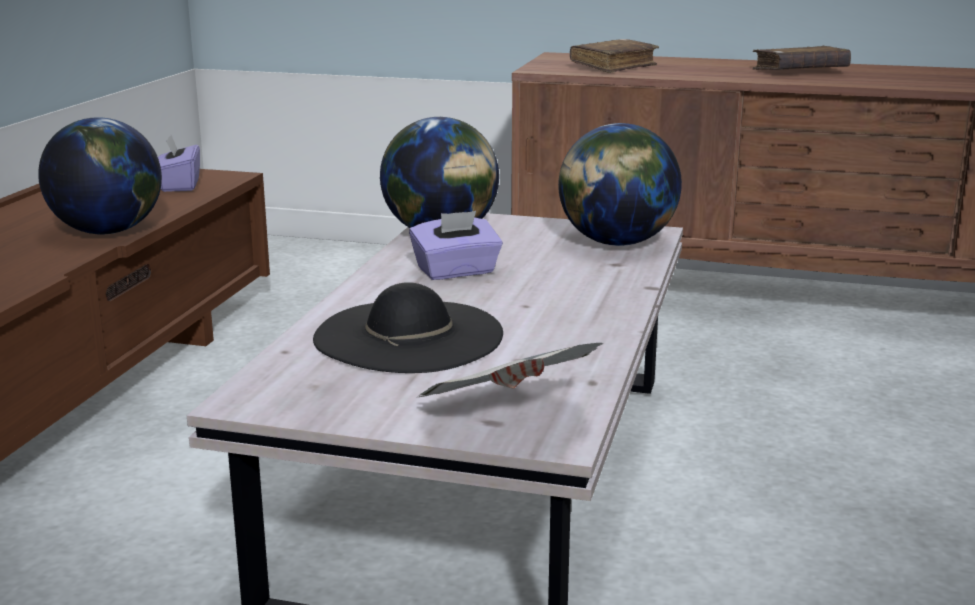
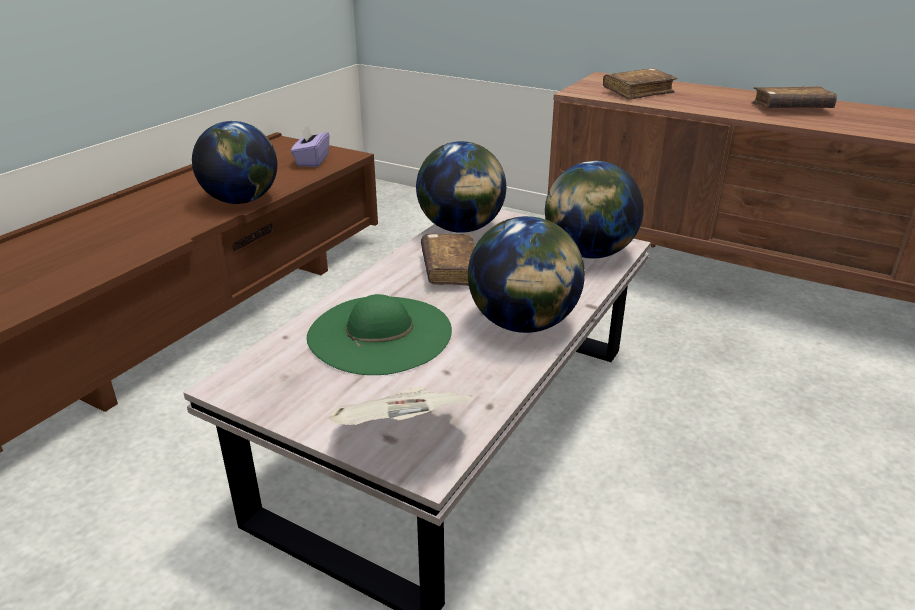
camera: 15 degrees right, 10 degrees up
(408, 336) = (380, 333): black hat -> green hat
(456, 271) = (451, 270): purple tissue box -> brown book
(582, 310) = (523, 324): none -> globe

